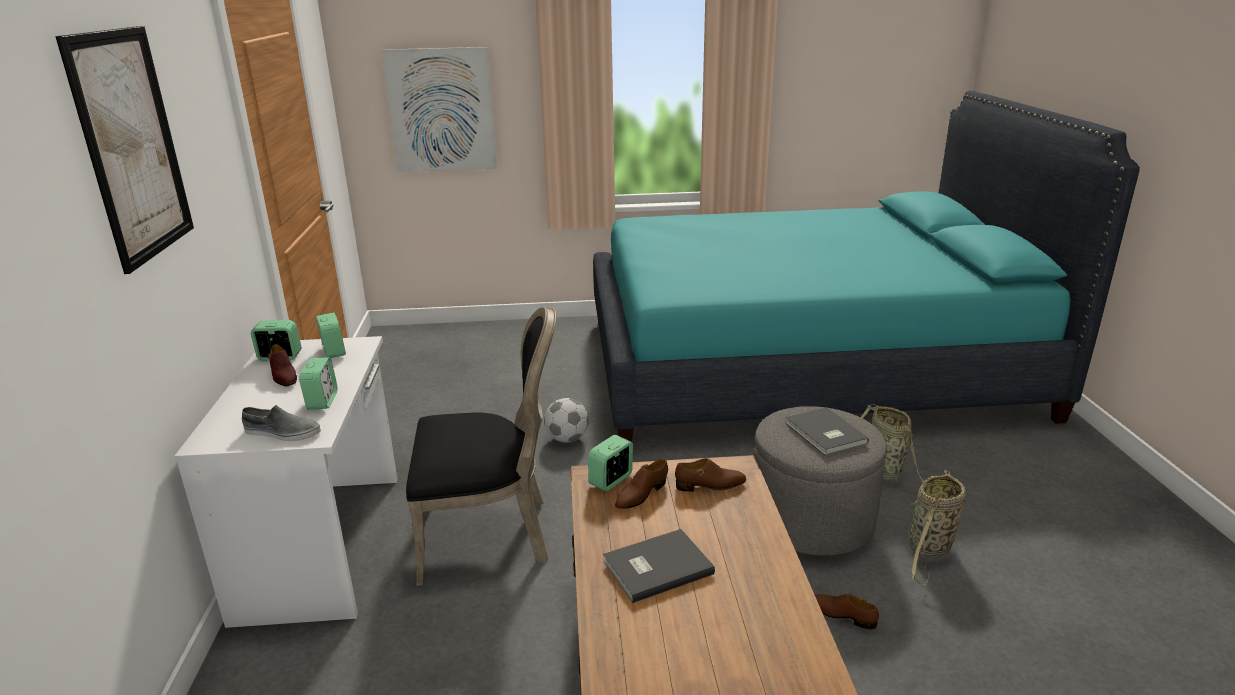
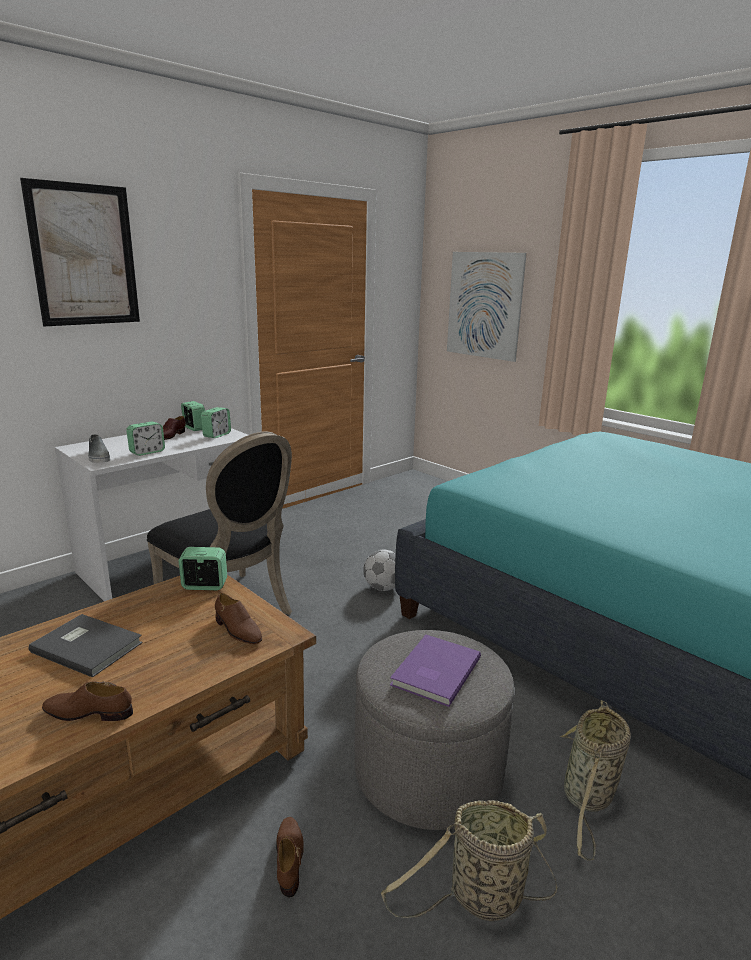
camera: 50 degrees right, 5 degrees down
(641, 494) = (194, 604): brown shoe -> brown shoe (89, 712)
(824, 434) = (433, 671): grey book -> purple book

